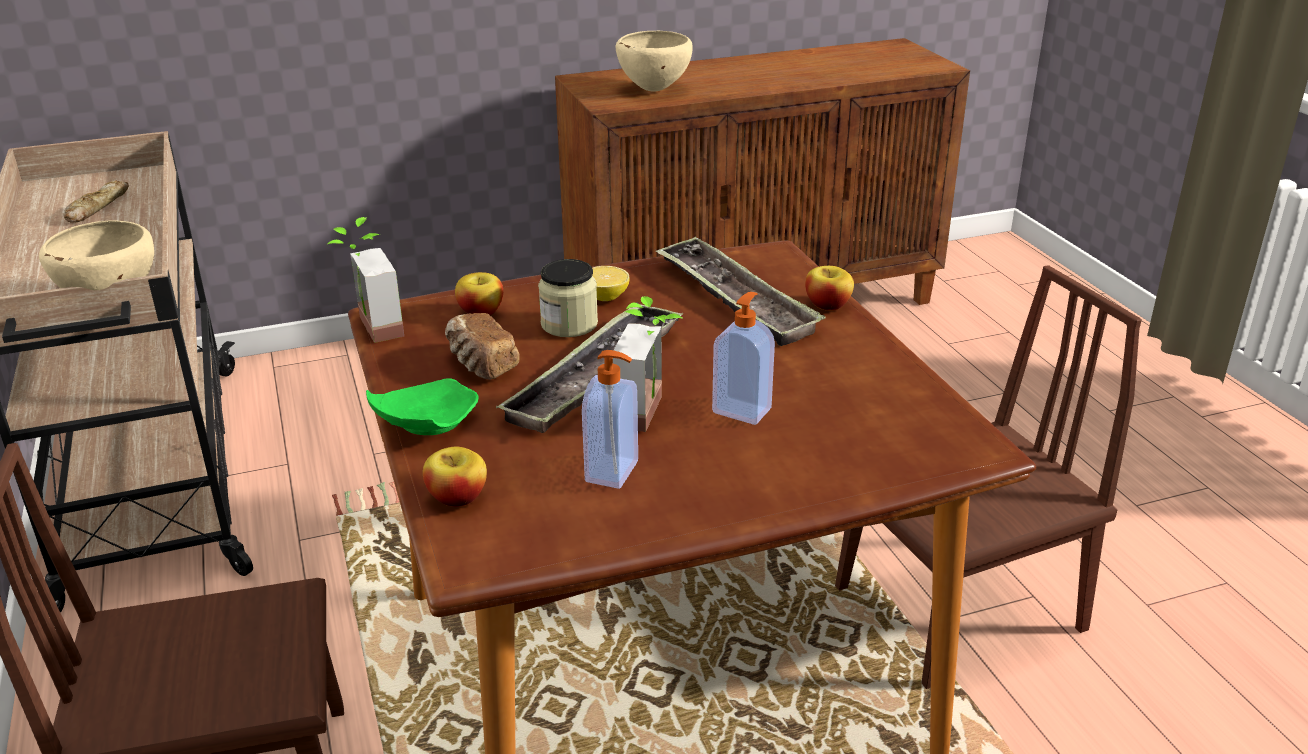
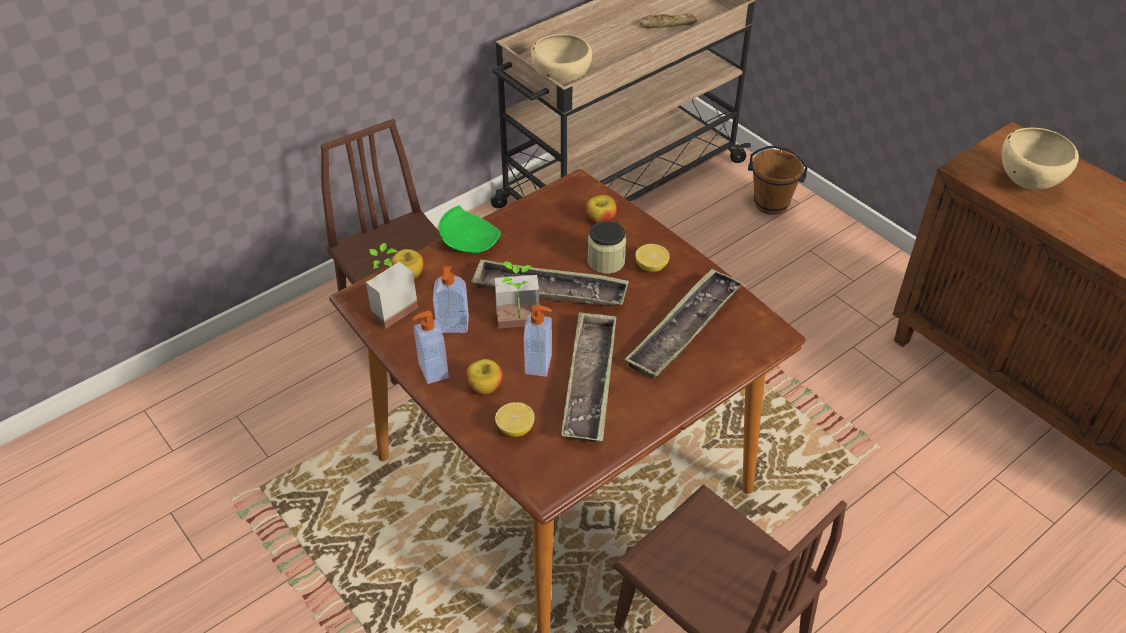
camera: 70 degrees right, 15 degrees up
(329, 373) = (770, 204): none -> brown bucket
(369, 329) = (557, 184): potted plant -> potted plant (389, 308)
(480, 364) = (539, 240): bread -> none
(704, 508) = (432, 371): none -> soap dispenser
(796, 378) = (590, 382): none -> tray
(827, 305) = (702, 379): apple -> apple (484, 387)
(862, 452) = (515, 429): none -> lemon

